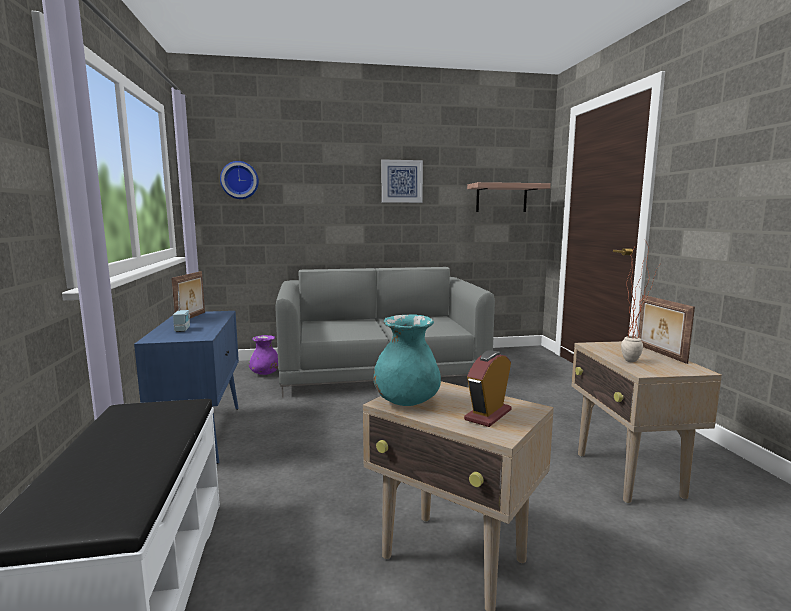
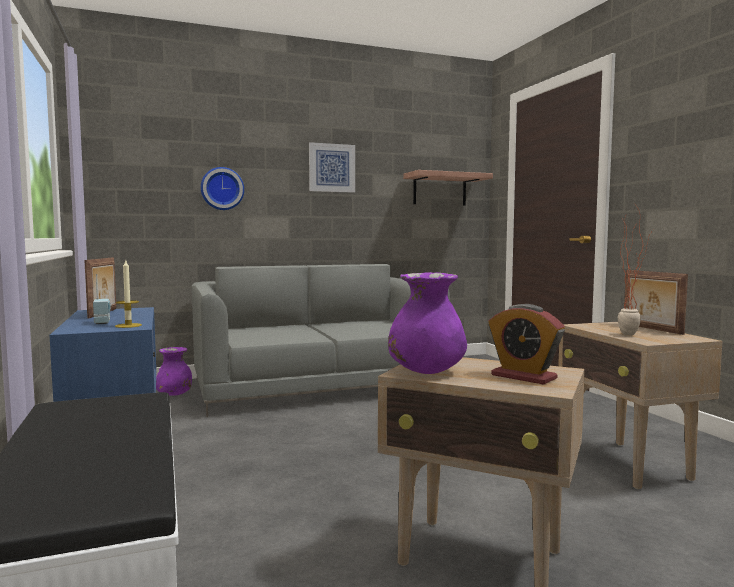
camera: 10 degrees left, 5 degrees down
(198, 335) = (128, 325): none -> candle
(240, 180) = (140, 160): wall clock -> wall clock (222, 189)
(406, 402) = (426, 371): turquoise vase -> purple vase
(488, 415) = (523, 377): alarm clock -> alarm clock turned 75 degrees counterclockwise

